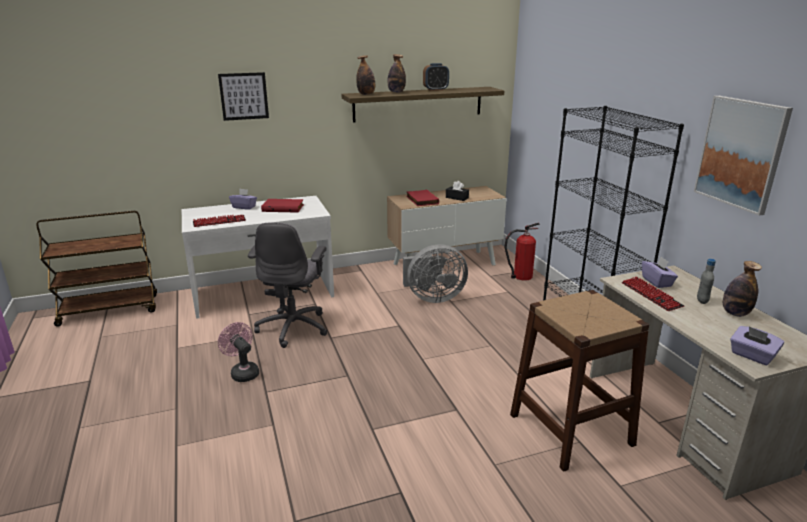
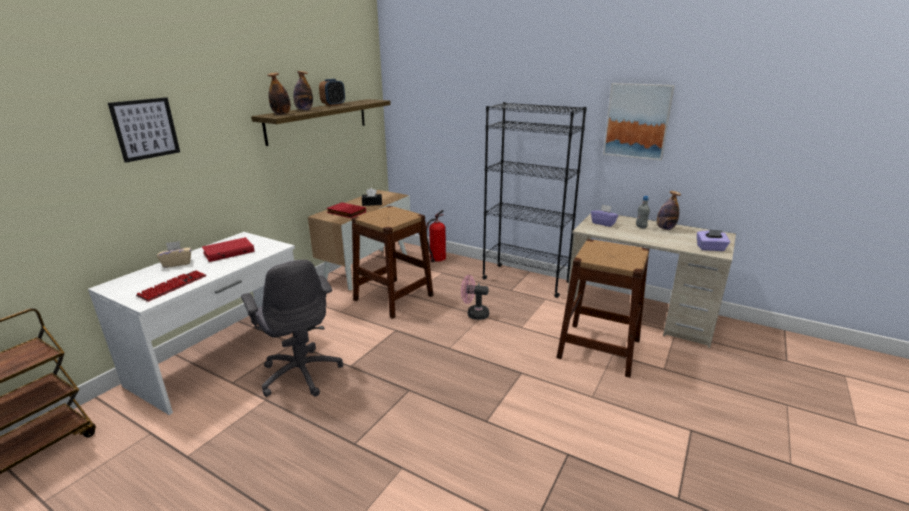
camera: 40 degrees left, 0 degrees up
(242, 372) = (305, 439): pink fan -> pink fan (474, 314)
(244, 207) = (177, 263): purple tissue box -> beige tissue box
(432, 297) = (393, 297): grey fan -> brown stool
(651, 295) = (614, 232): keyboard -> none

